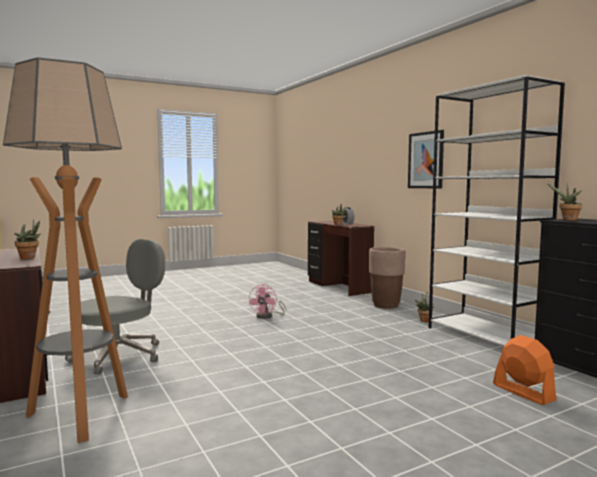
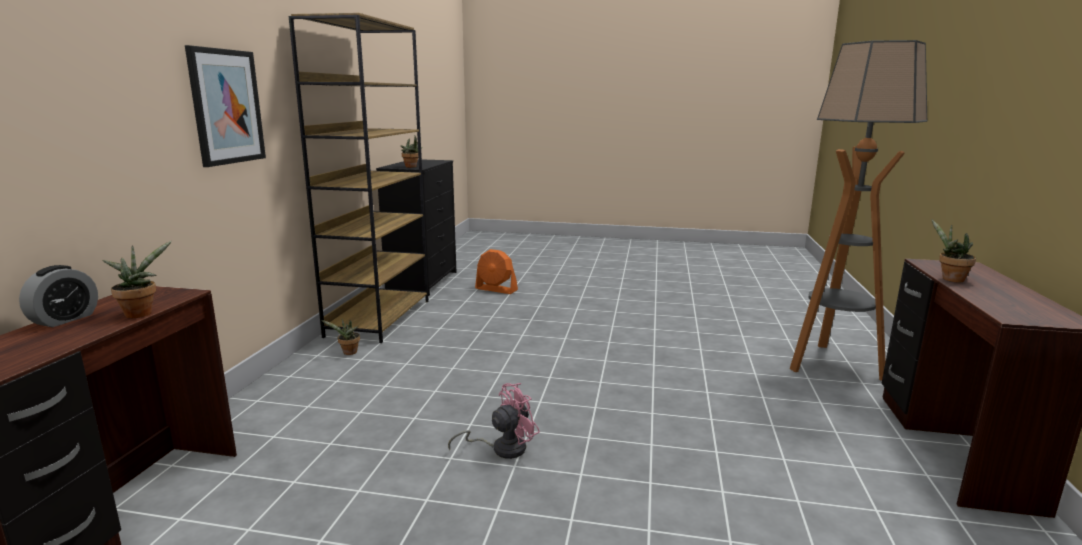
camera: 140 degrees left, 10 degrees up
(119, 356) = (805, 433): grey office chair -> none
(386, 305) = (285, 398): brown planter -> none
(485, 337) = (379, 318): white bookcase -> brown bookcase
(523, 392) = (496, 289): orange fan -> orange fan turned 75 degrees counterclockwise

